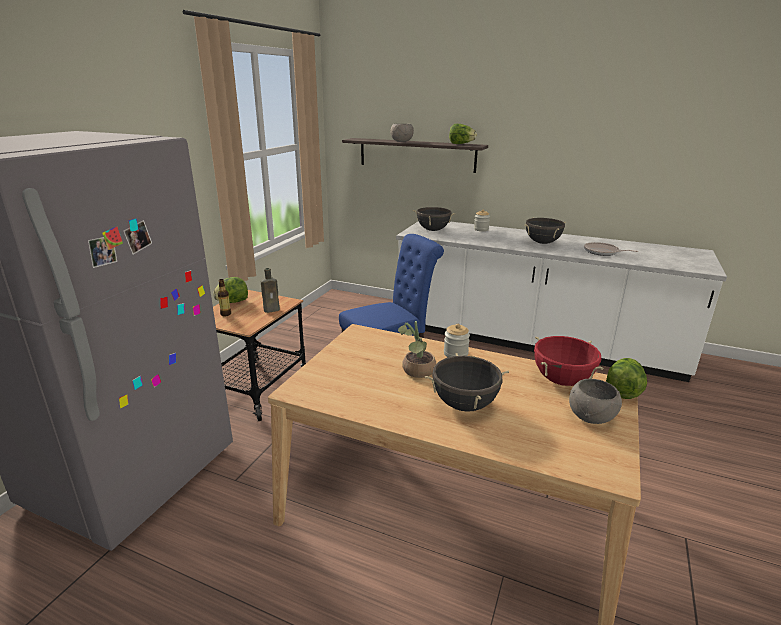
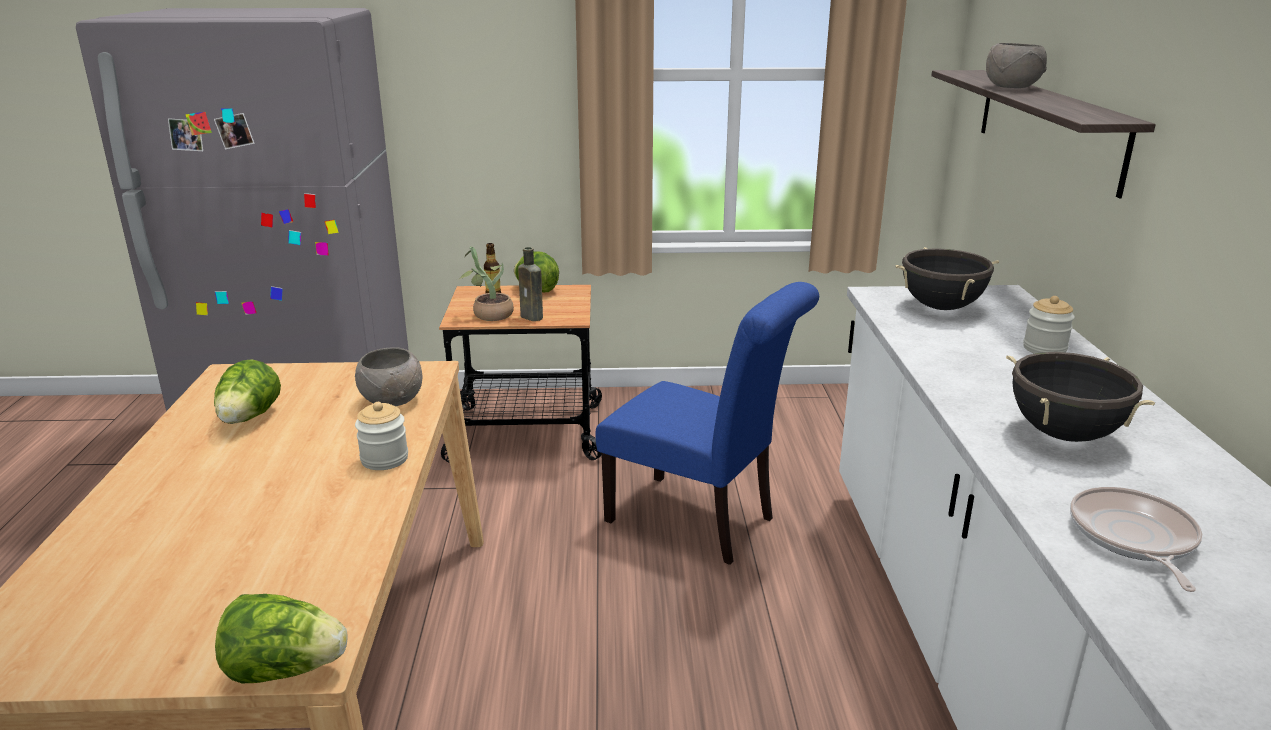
camera: 65 degrees right, 0 degrees up
(416, 372) = (303, 439): potted plant -> potted plant (488, 314)
(461, 144) = (1092, 111): lettuce -> lettuce (249, 418)
(464, 405) = (202, 495): black cooking pot -> none
(562, 381) = (311, 584): red cooking pot -> none
(590, 417) = (167, 629): grey bowl -> grey bowl (392, 400)

